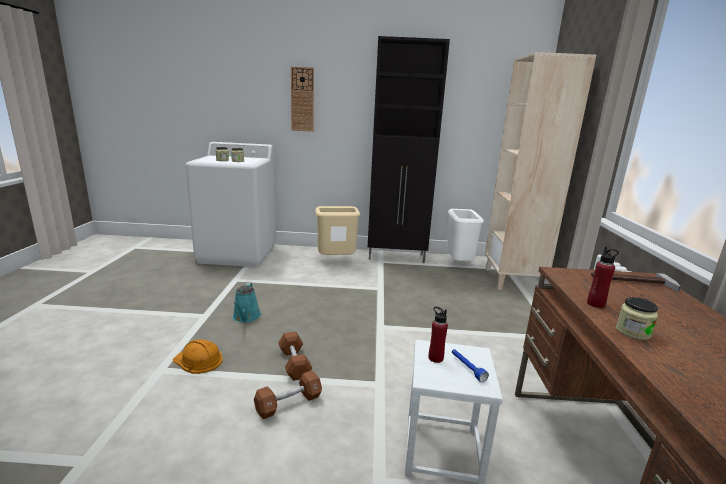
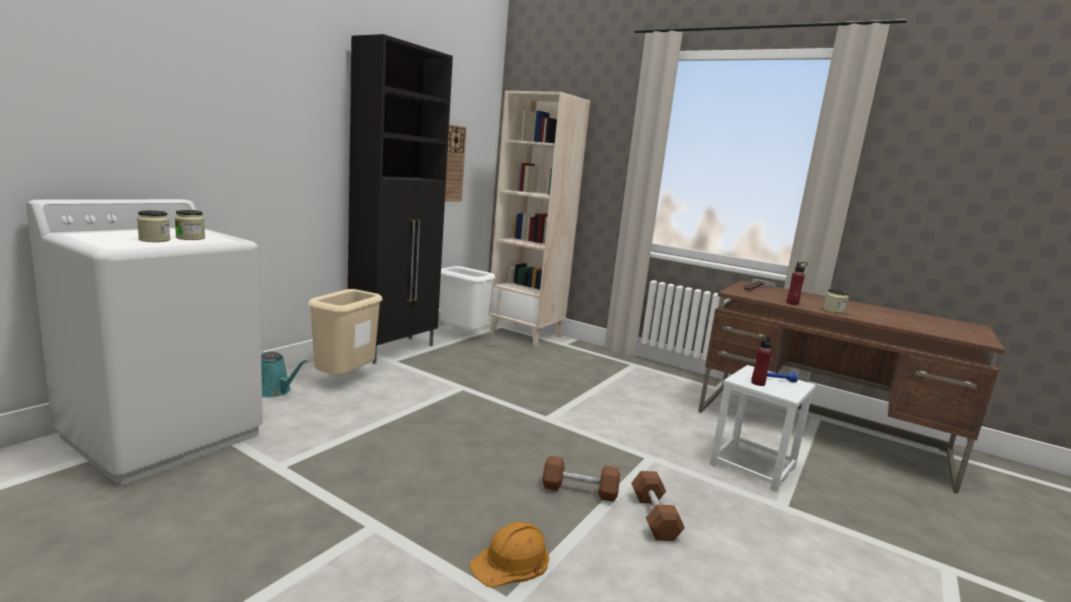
camera: 60 degrees left, 5 degrees down
(246, 317) = (426, 491): turquoise watering can -> turquoise watering can (275, 391)
(302, 99) = (235, 114): wall clock -> wall clock (453, 163)

